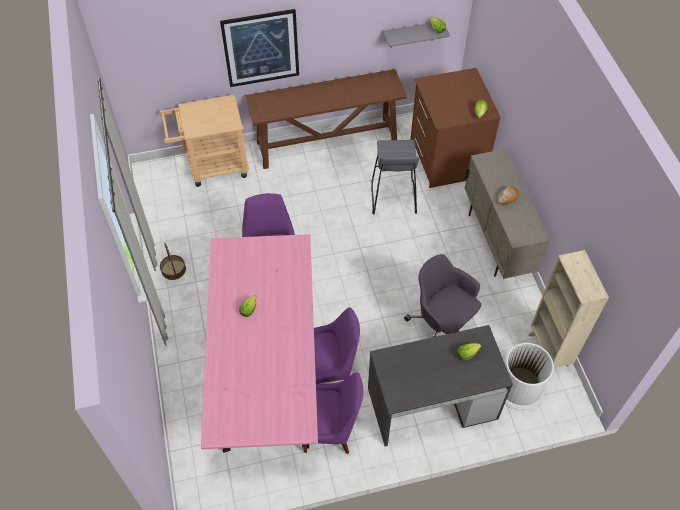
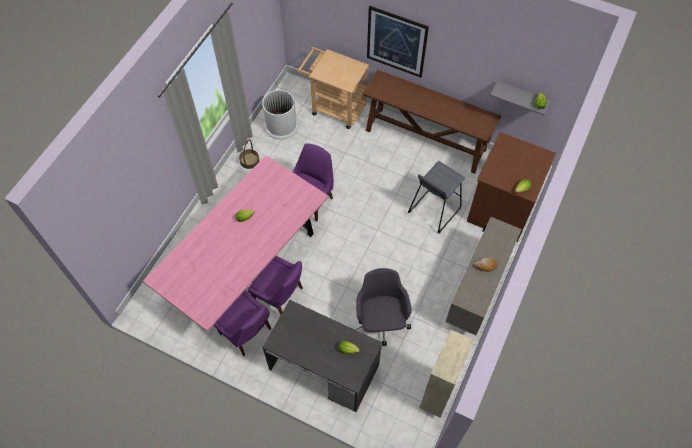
camera: 40 degrees right, 5 degrees up
(519, 387) = (391, 403): white trash can -> white trash can (281, 125)

